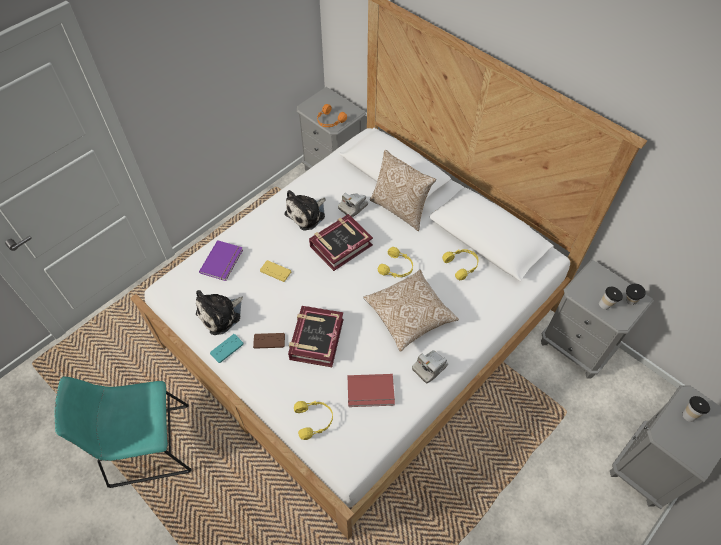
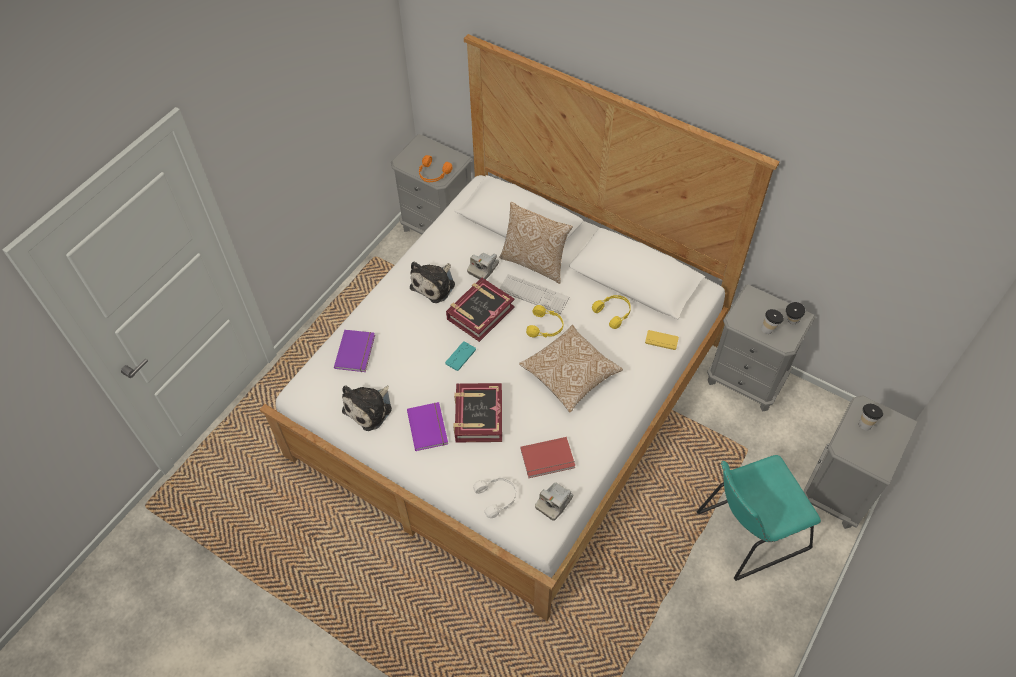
camera: 10 degrees left, 0 degrees up
(145, 446) = (303, 570): turquoise chair -> turquoise chair (747, 532)
(227, 348) = (386, 442): turquoise game controller -> turquoise game controller (460, 356)
(269, 341) = (429, 427): brown game controller -> purple book
(275, 271) = (417, 352): yellow game controller -> yellow game controller (661, 340)
(314, 420) = (497, 497): yellow headphones -> white headphones
(392, 237) = (533, 294): none -> keyboard
(429, 368) = (602, 424): camera -> camera (554, 503)

